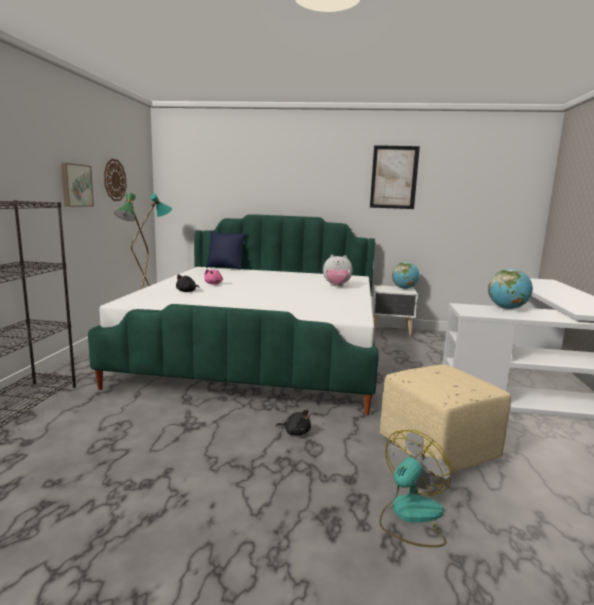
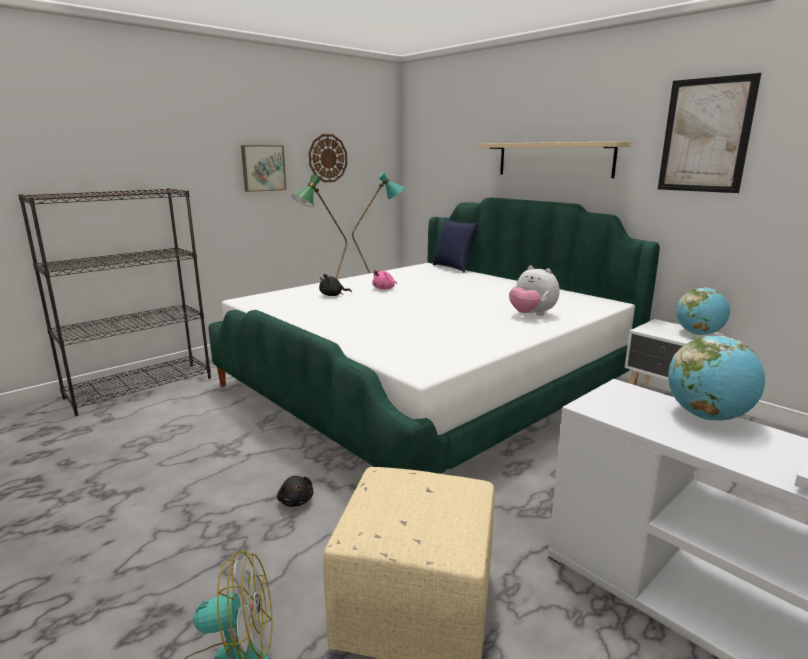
camera: 40 degrees right, 5 degrees up
(298, 188) = (554, 159): none -> beige shelf

